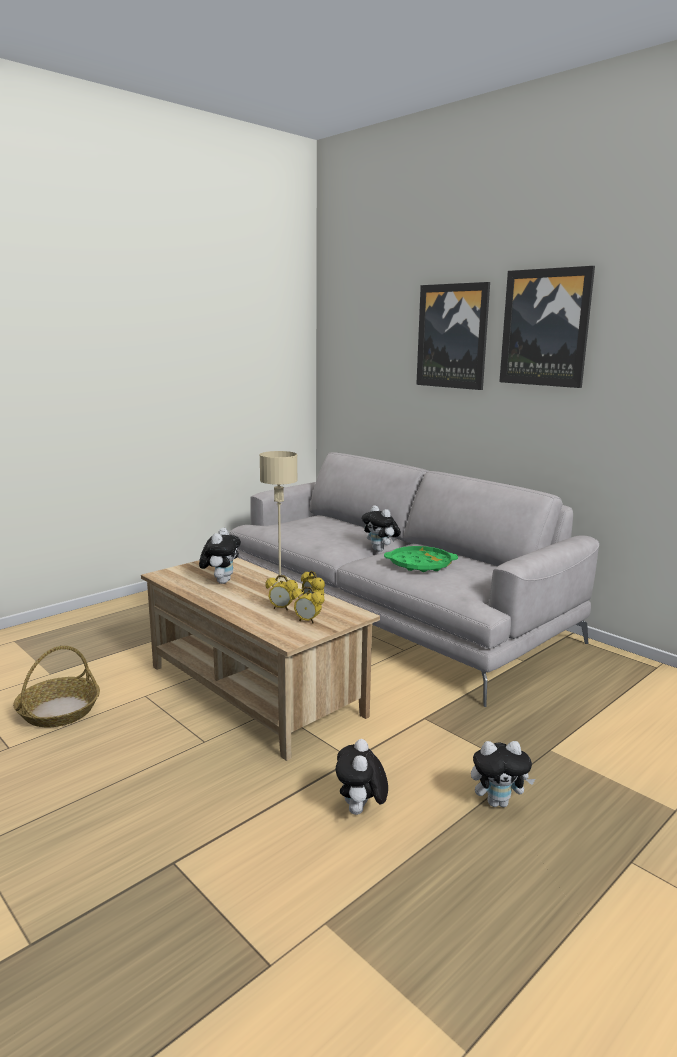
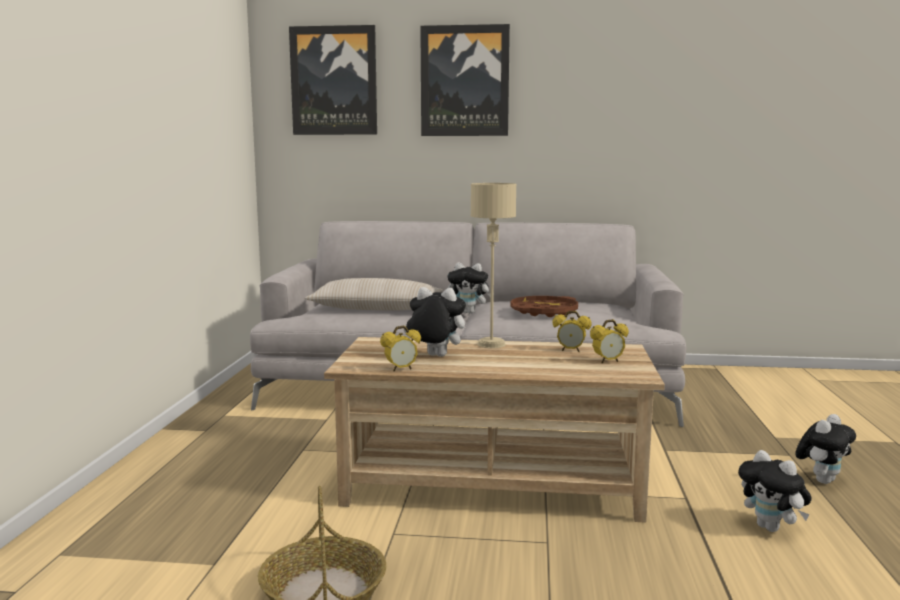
camera: 40 degrees left, 5 degrees down
(221, 581) = (434, 356): plush toy -> plush toy turned 45 degrees counterclockwise
(281, 608) = (558, 360): alarm clock -> alarm clock (401, 369)
(315, 531) = (375, 308): none -> beige pillow
(420, 564) = (544, 312): green tray -> brown tray
(545, 328) = (575, 70): picture -> picture (334, 81)

